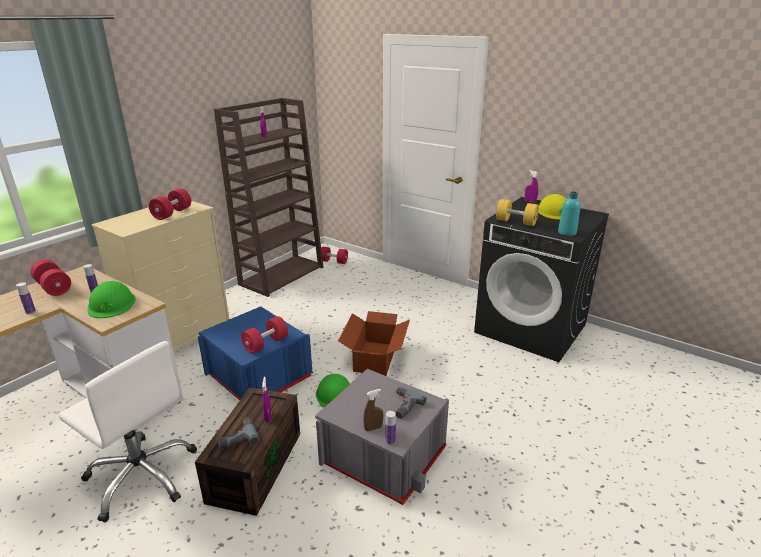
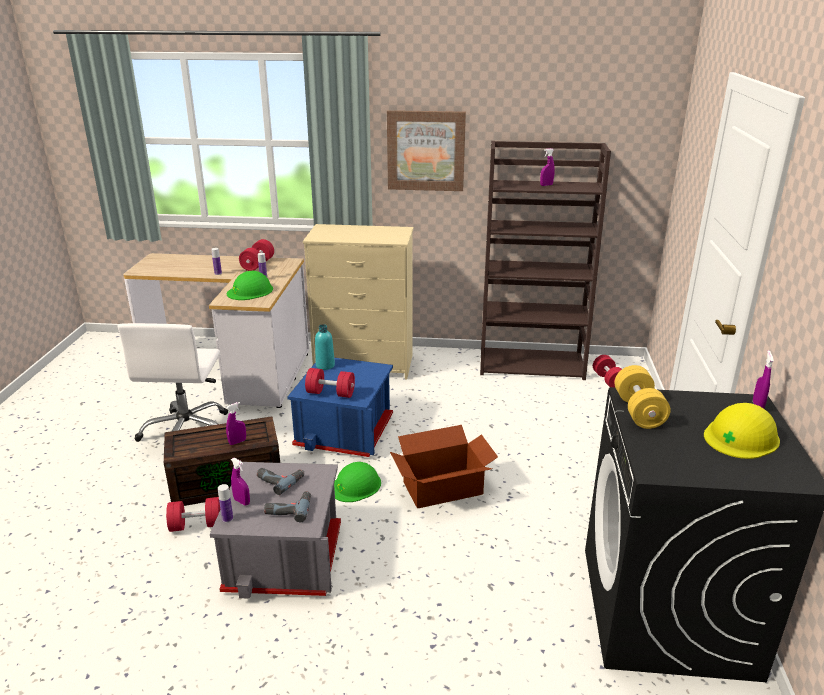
camera: 60 degrees right, 0 degrees up
(165, 127) = (426, 150): none -> picture
(172, 213) = (370, 237): red dumbbell -> red dumbbell (196, 525)
(236, 437) = (202, 438): power drill -> power drill (280, 480)
(373, 428) = (242, 501): brown spray bottle -> purple spray bottle
(567, 232) = (659, 463): turquoise bottle -> turquoise bottle (325, 365)

